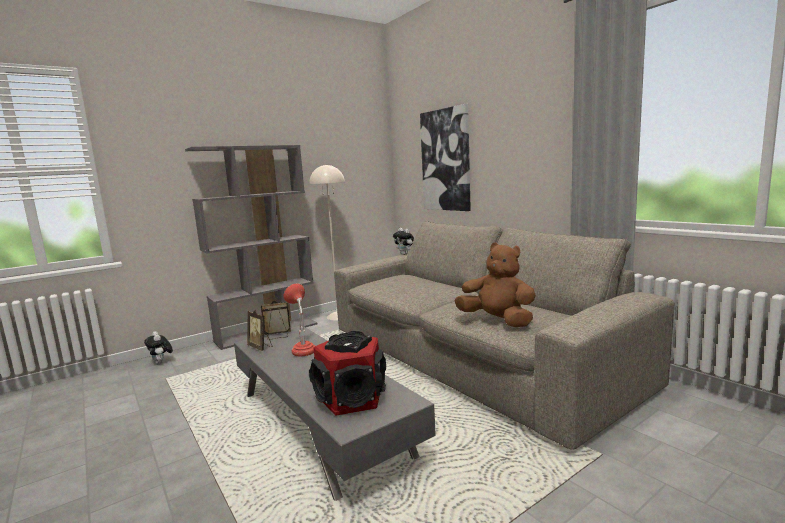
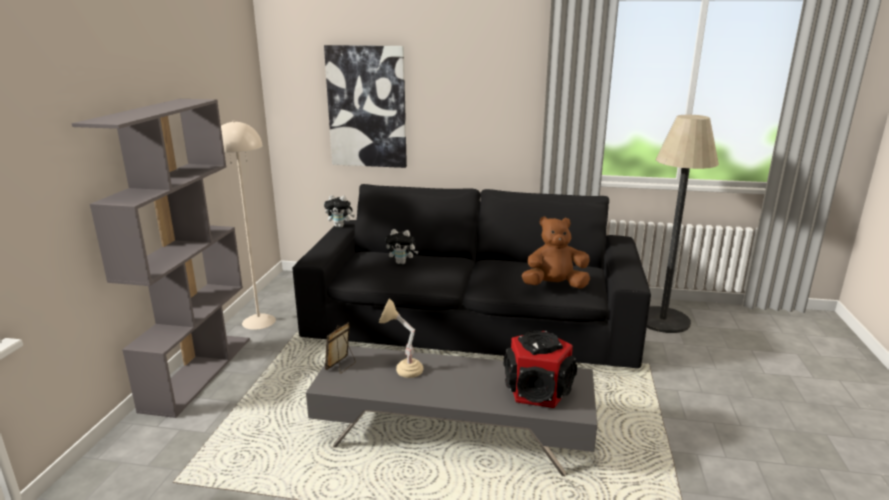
camera: 45 degrees left, 10 degrees up
(161, 363) = (113, 470): plush toy -> plush toy (402, 263)
(260, 347) = (352, 384): picture frame -> none
(302, 349) = (402, 369): red table lamp -> beige table lamp
(468, 357) = (471, 324): beige sofa -> black sofa
(703, 421) = (663, 320): none -> floor lamp

